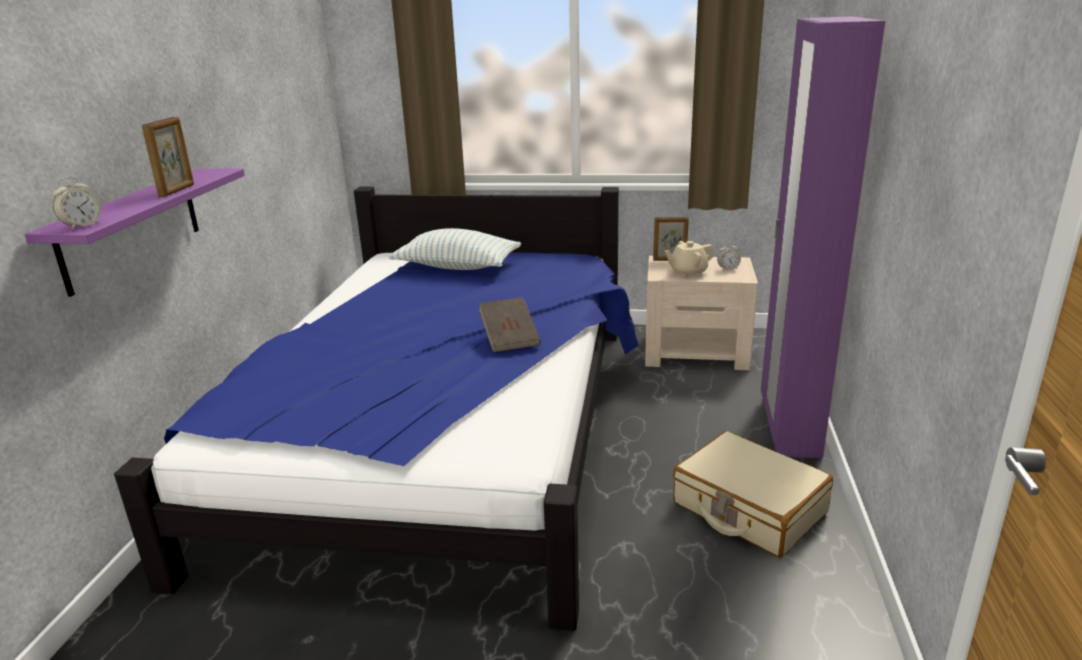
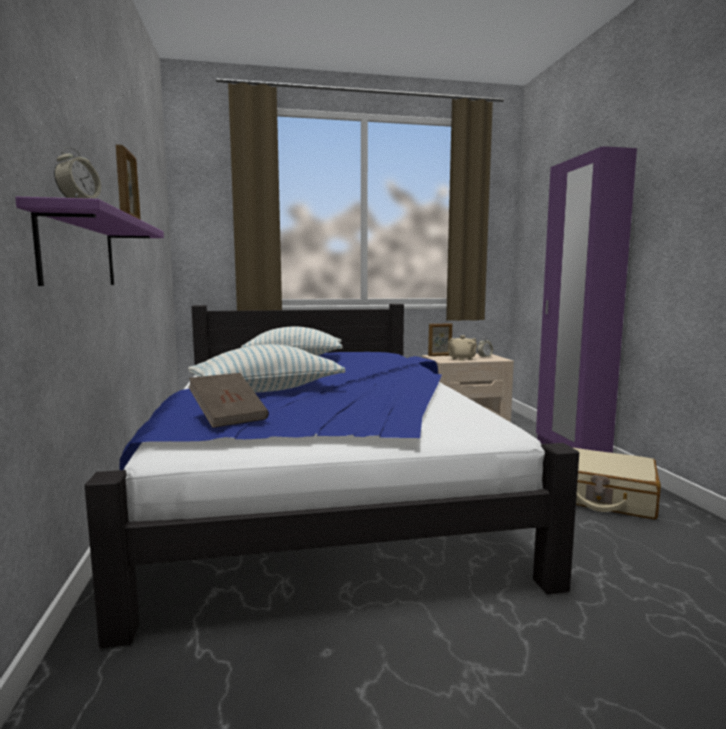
camera: 20 degrees left, 15 degrees down
(352, 348) = (267, 390): none -> pillow
(510, 339) = (396, 379): brown book -> brown book (229, 417)

